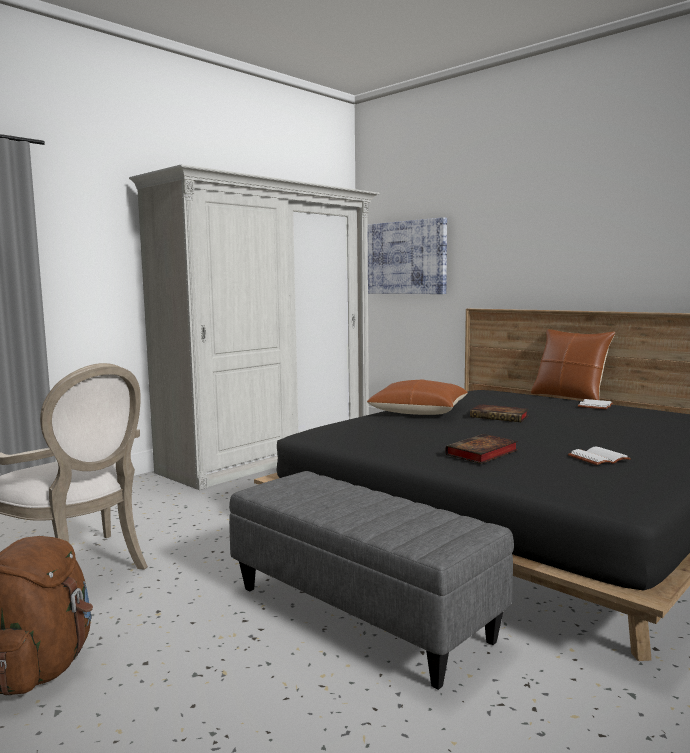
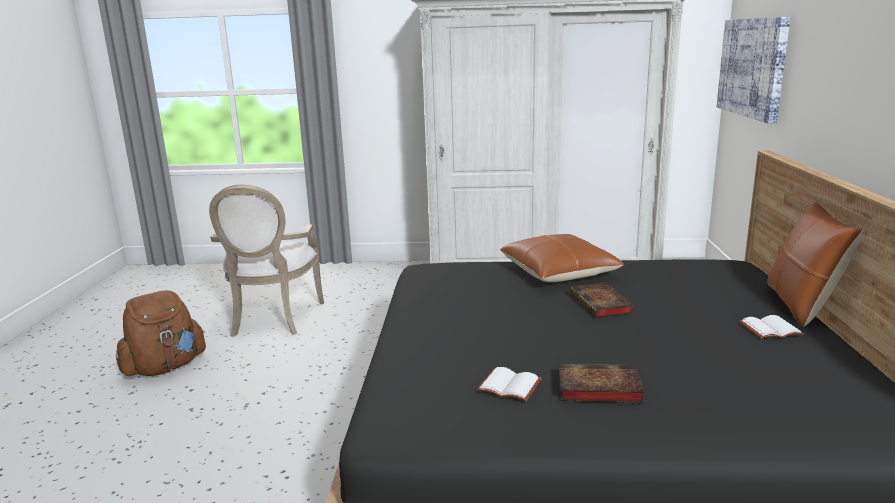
camera: 50 degrees right, 10 degrees up
(361, 613) = (313, 426): grey ottoman -> none
(481, 453) = (445, 336): book -> book (596, 388)

